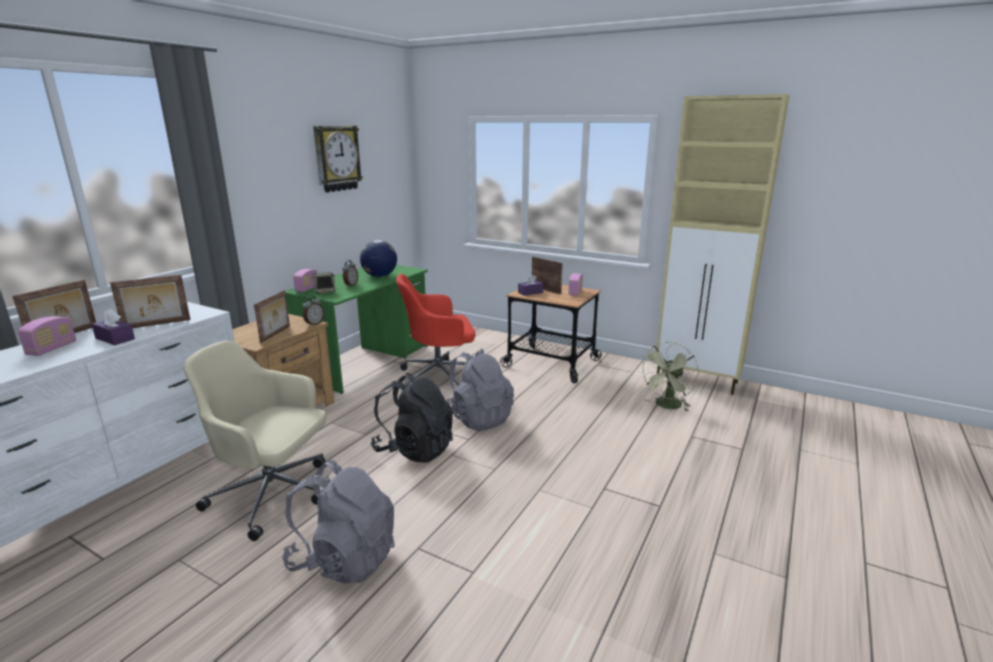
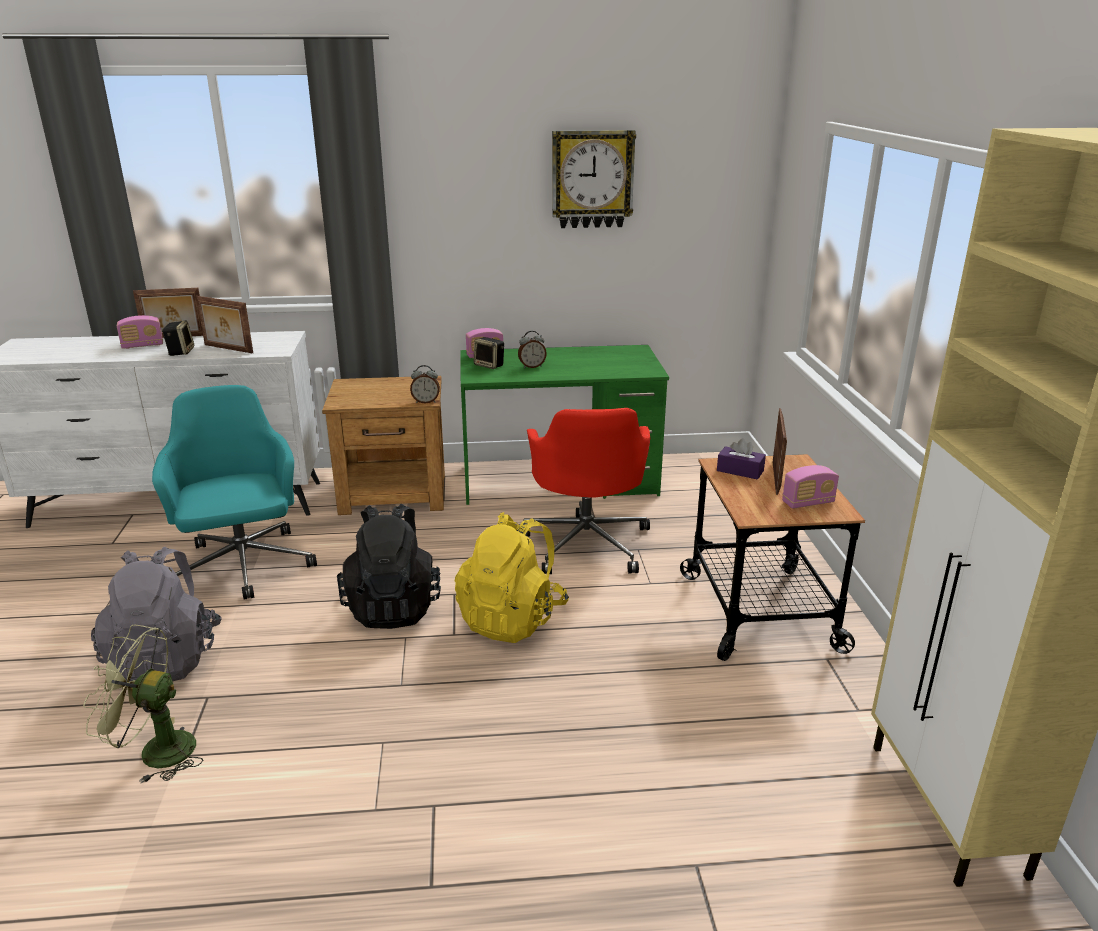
camera: 55 degrees right, 5 degrees up
(115, 339) = (180, 352): purple tissue box -> speaker
(273, 495) = (243, 568): beige office chair -> turquoise office chair
(276, 334) = (375, 399): picture frame -> none
(379, 276) = (590, 366): globe -> none
(439, 377) = (587, 543): red office chair -> red office chair turned 135 degrees counterclockwise
(478, 418) = (512, 619): grey backpack -> yellow backpack
(667, 406) = (775, 797): green fan -> green fan (155, 751)

